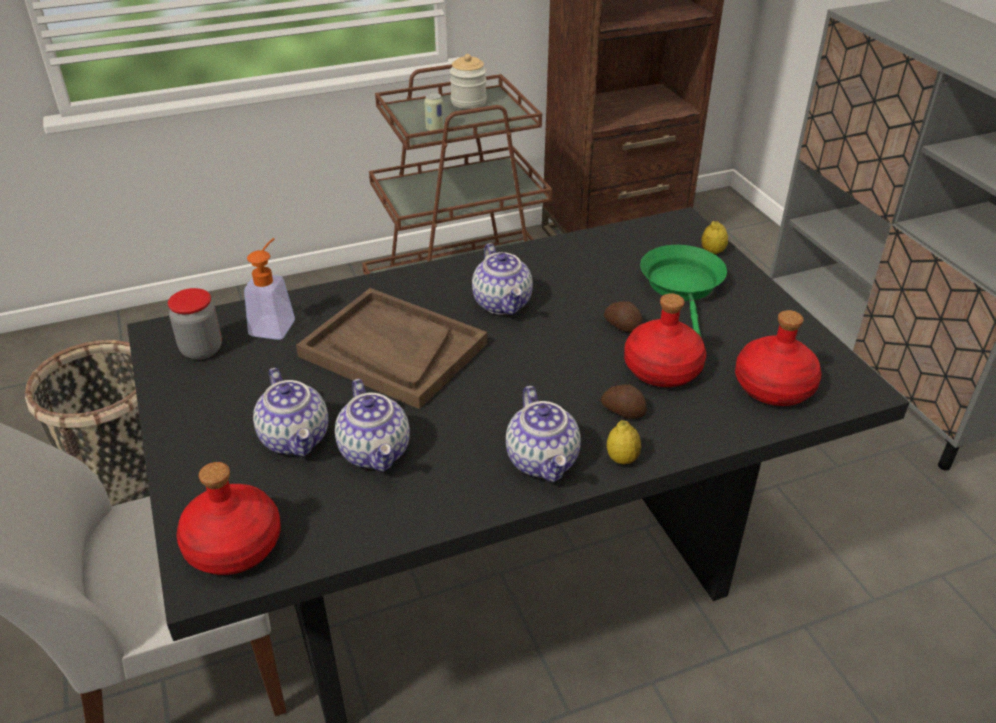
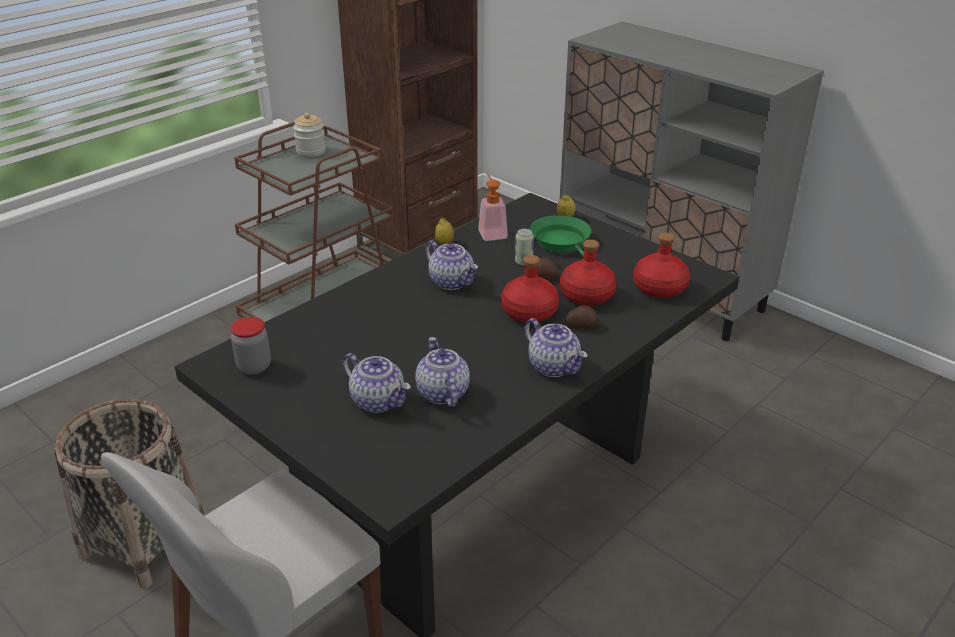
camera: 25 degrees left, 5 degrees down
(232, 546) = (392, 474): red bottle -> red bottle (528, 312)
(275, 323) = (296, 335): soap dispenser -> soap dispenser (491, 232)
(376, 452) = (442, 393): teapot -> teapot turned 150 degrees counterclockwise
(392, 350) = (399, 330): brown tray -> none
(435, 129) = (301, 176): can -> can (523, 262)
(622, 459) = (601, 352): lemon -> lemon (445, 243)

